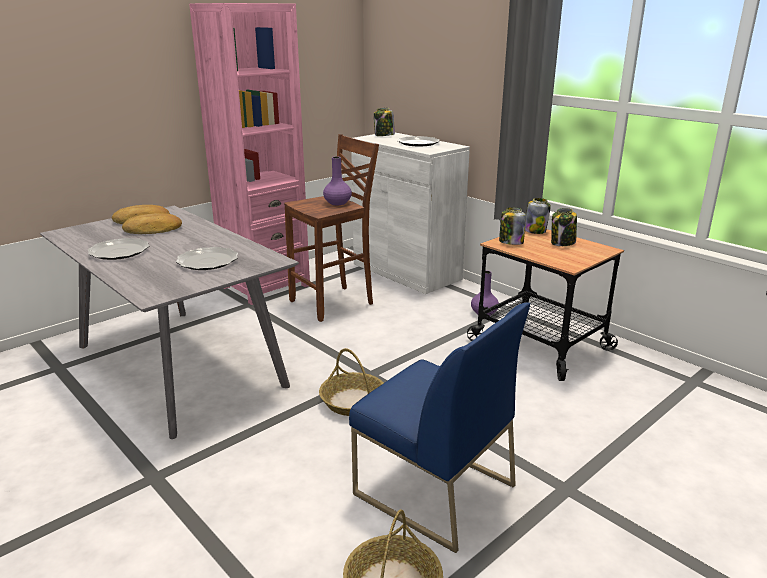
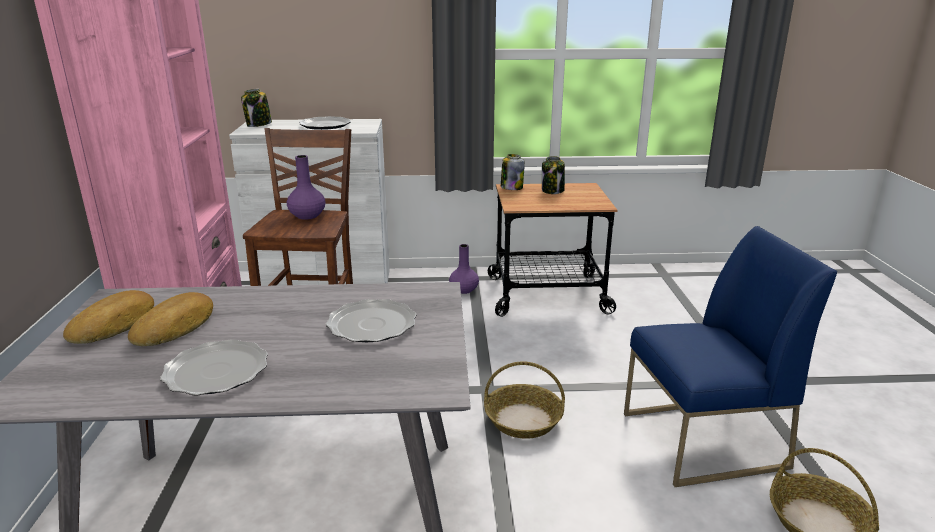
camera: 50 degrees left, 0 degrees up
(510, 242) = (521, 202): jar -> none

